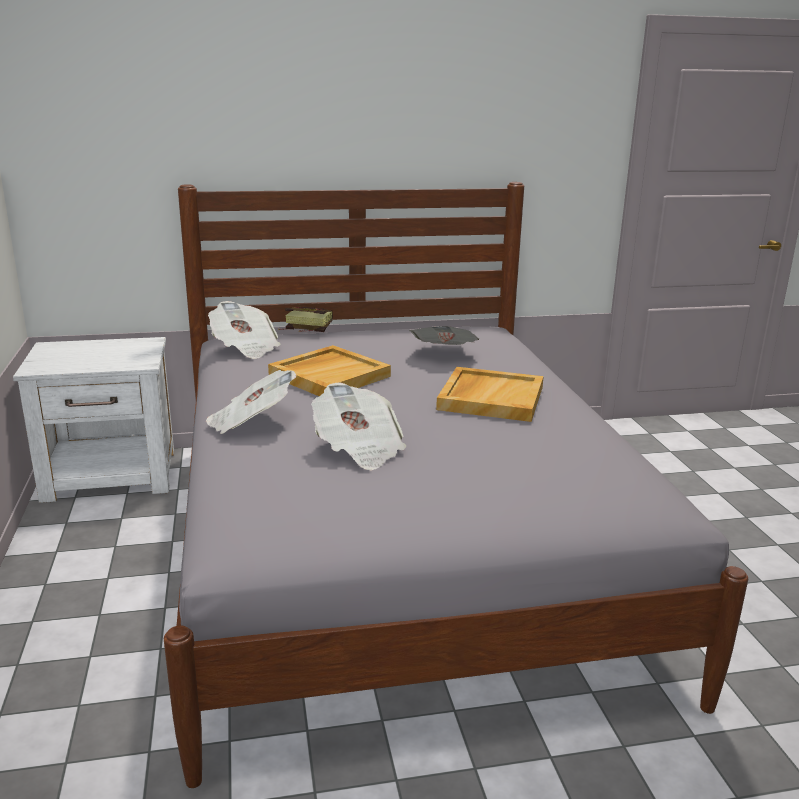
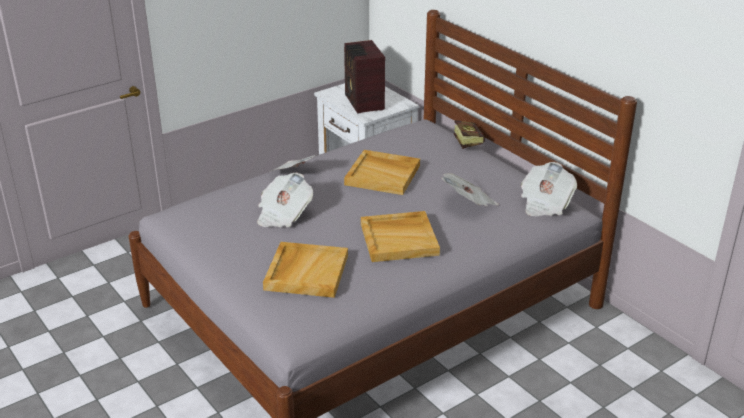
camera: 65 degrees right, 10 degrees up
(105, 358) = (363, 103): none -> radio
(245, 348) = (405, 134): newspaper -> newspaper (545, 203)
(527, 463) = (306, 272): none -> beige tray

